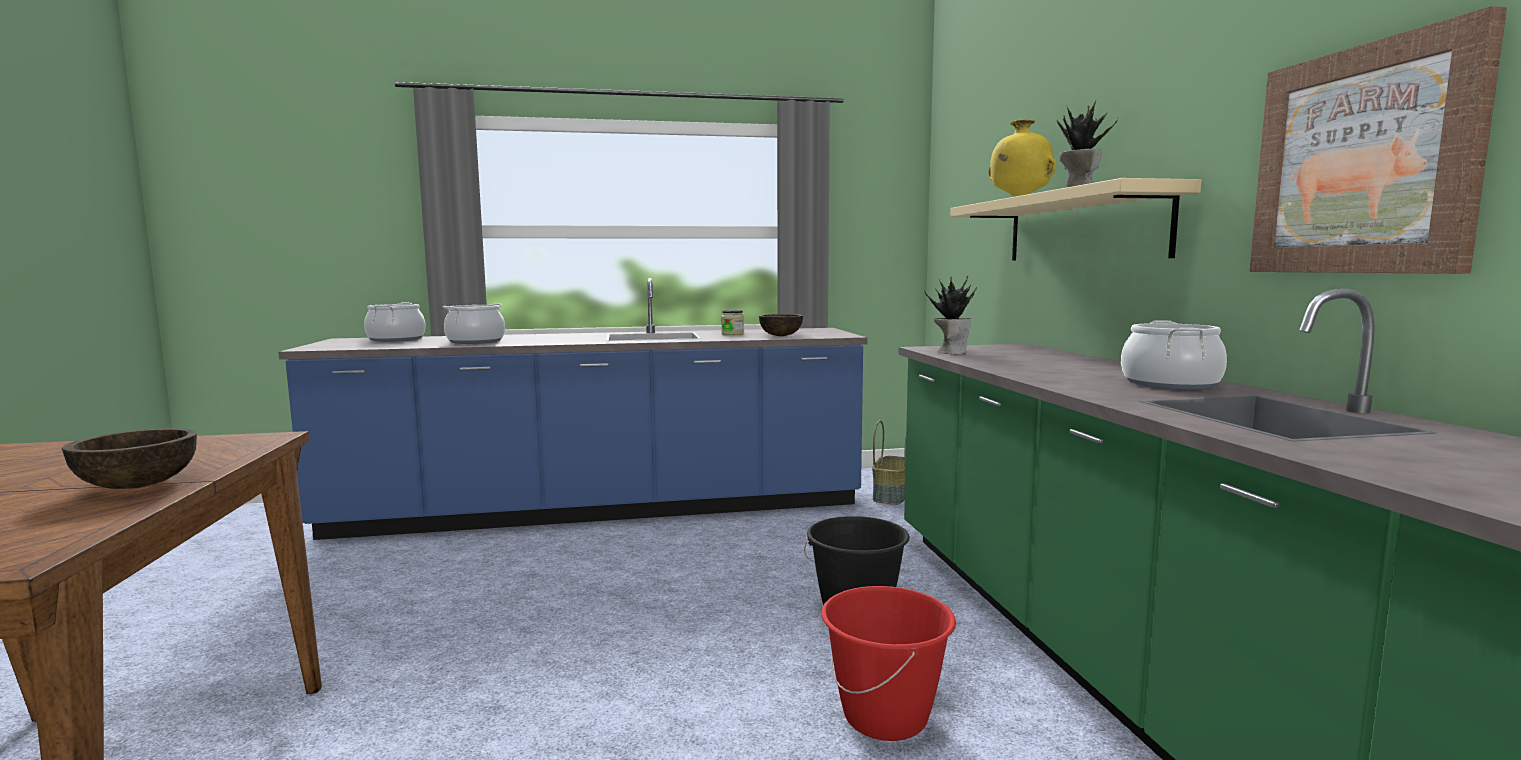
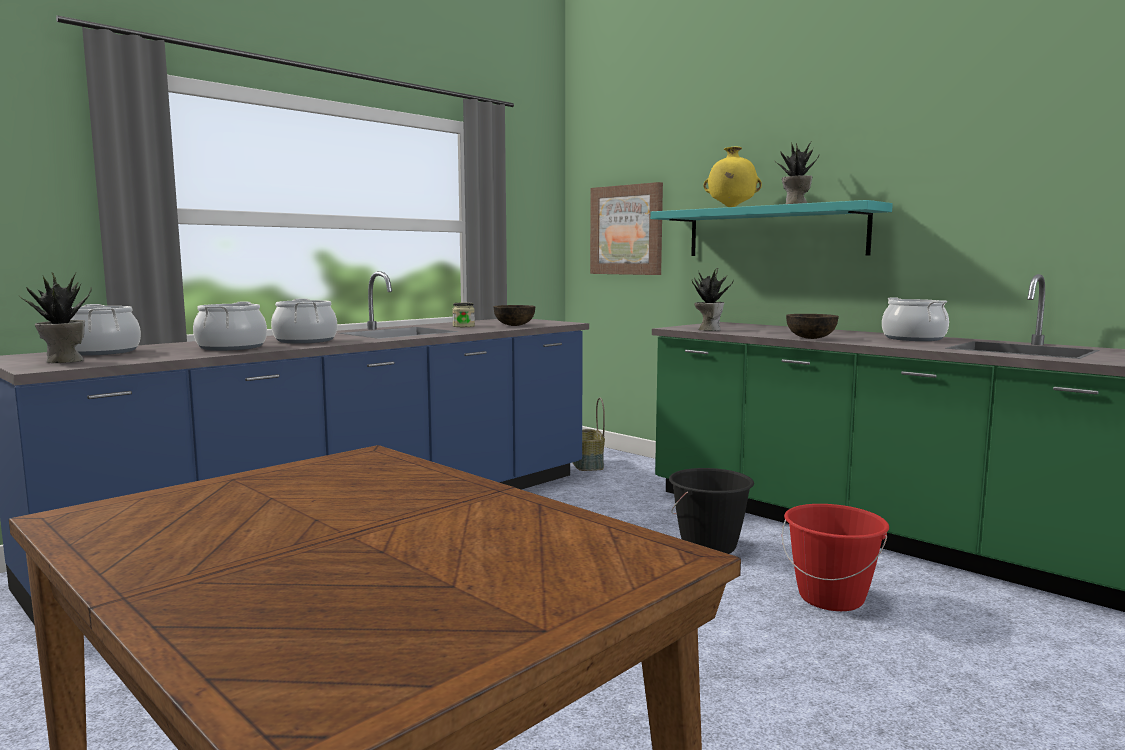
camera: 35 degrees left, 0 degrees up
(137, 485) = (463, 502): brown bowl -> brown bowl (810, 338)
(344, 344) = (63, 361): none -> potted plant
(547, 339) = (305, 341): none -> cooking pot
(1082, 228) = (774, 232): beige shelf -> turquoise shelf
(1364, 161) = (1018, 200): picture -> picture (627, 230)

